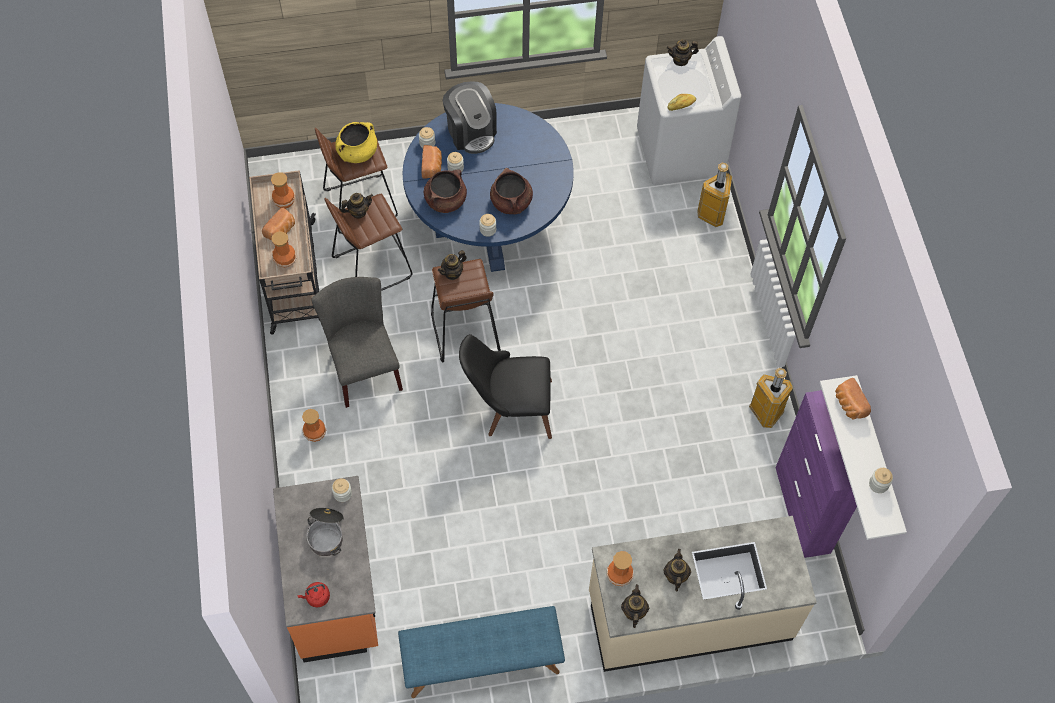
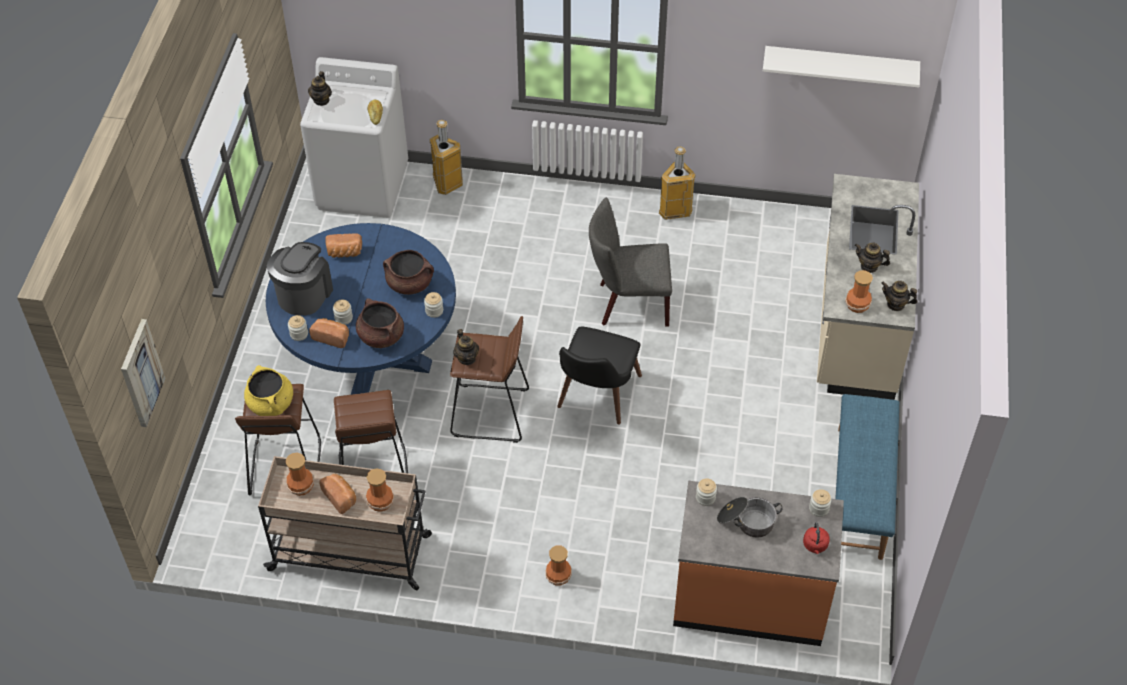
camera: 70 degrees left, 10 degrees down
(283, 35) = (141, 373): none -> picture
(358, 212) = (350, 421): teapot -> none
(363, 367) = (495, 513): grey chair -> grey chair (628, 303)
(471, 132) = (304, 294): coffee machine -> coffee machine turned 60 degrees counterclockwise
(802, 510) = (780, 216): purple cabinet -> none
(848, 404) = (792, 58): bread -> bread (344, 253)
(878, 484) = (872, 64): jar -> jar (819, 509)

